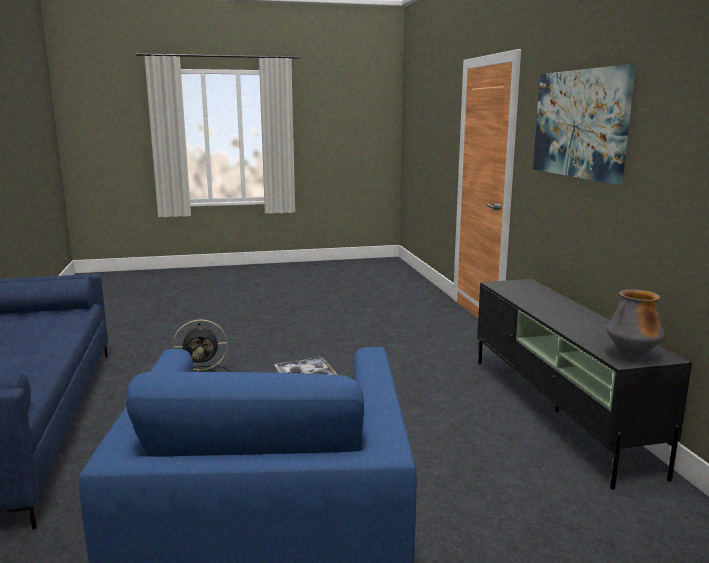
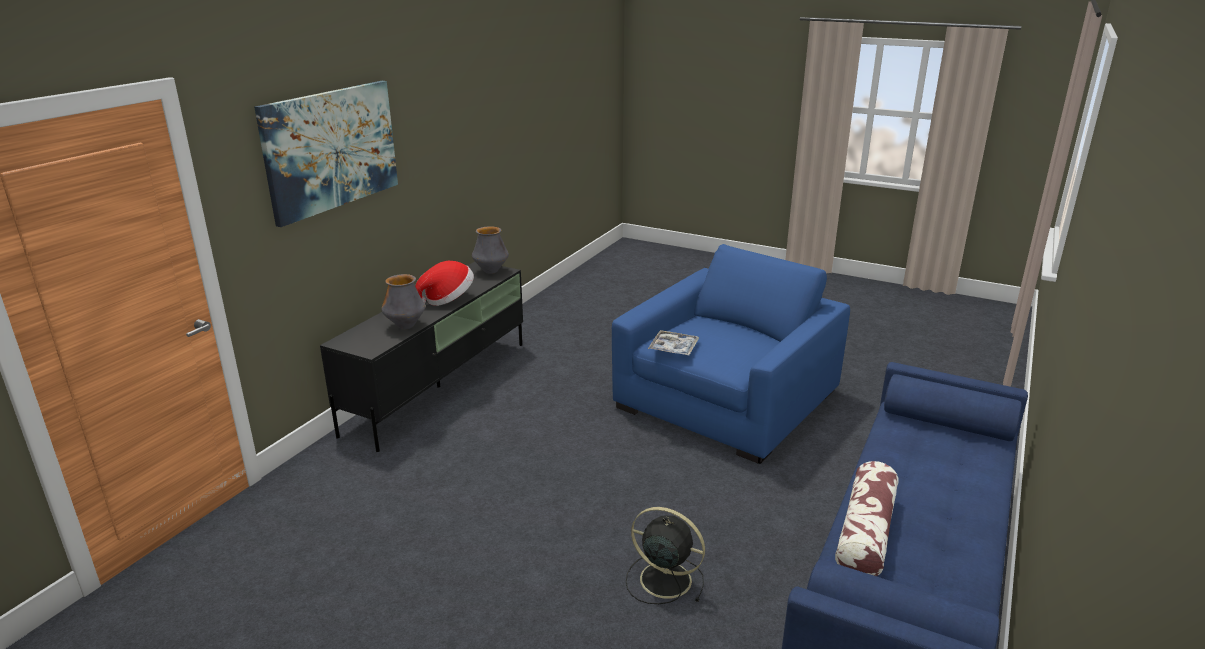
camera: 140 degrees left, 10 degrees up
(57, 331) = (865, 532): none -> pillow
(523, 298) = (405, 326): none -> vase
(566, 320) = (448, 299): none -> hat

